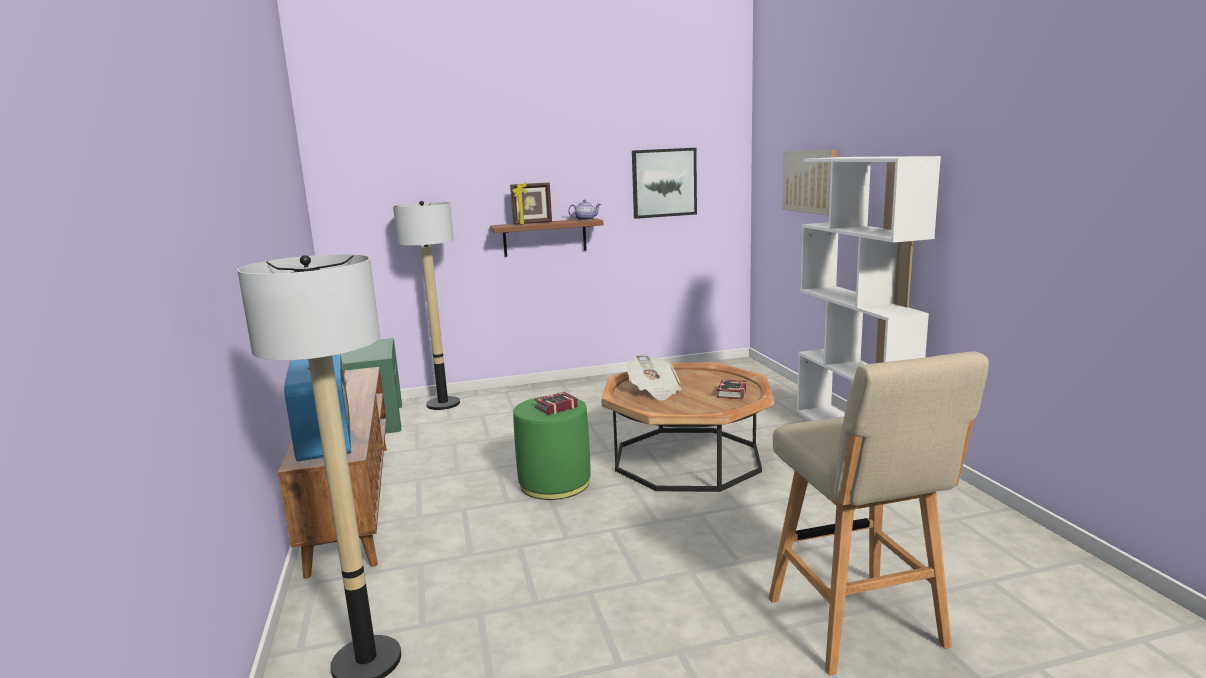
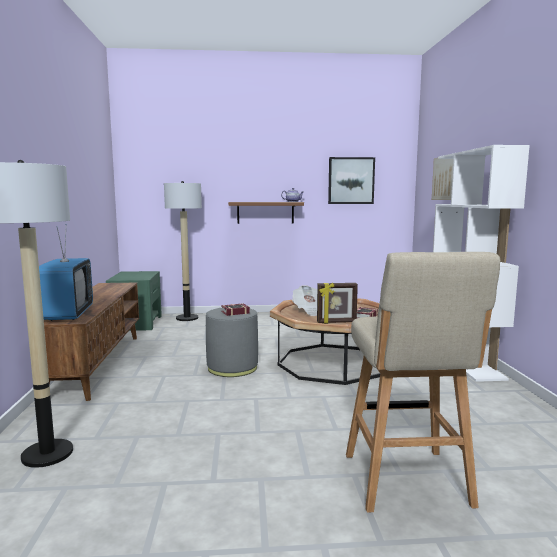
camera: 10 degrees right, 5 degrees down
(532, 223) = (256, 201): picture frame -> picture frame (336, 322)
(554, 483) = (232, 367): green ottoman -> grey ottoman

